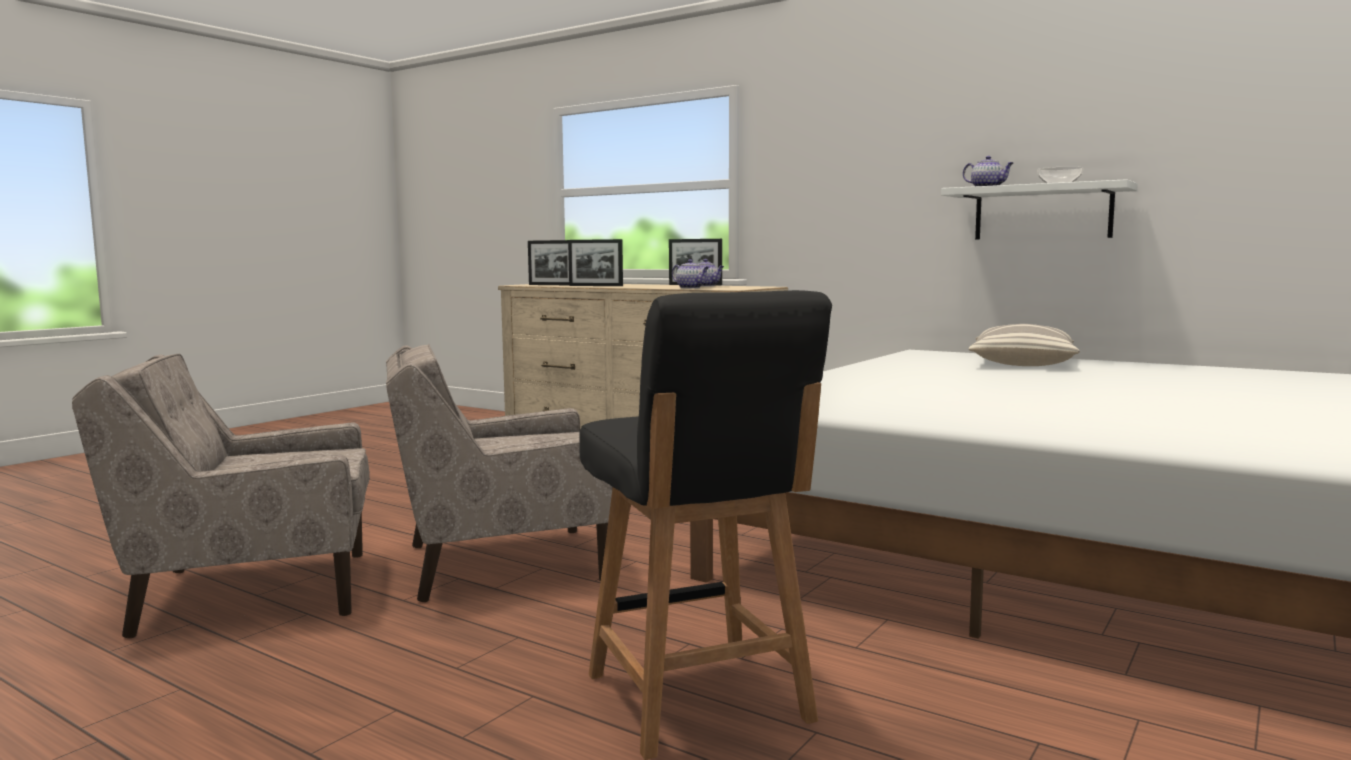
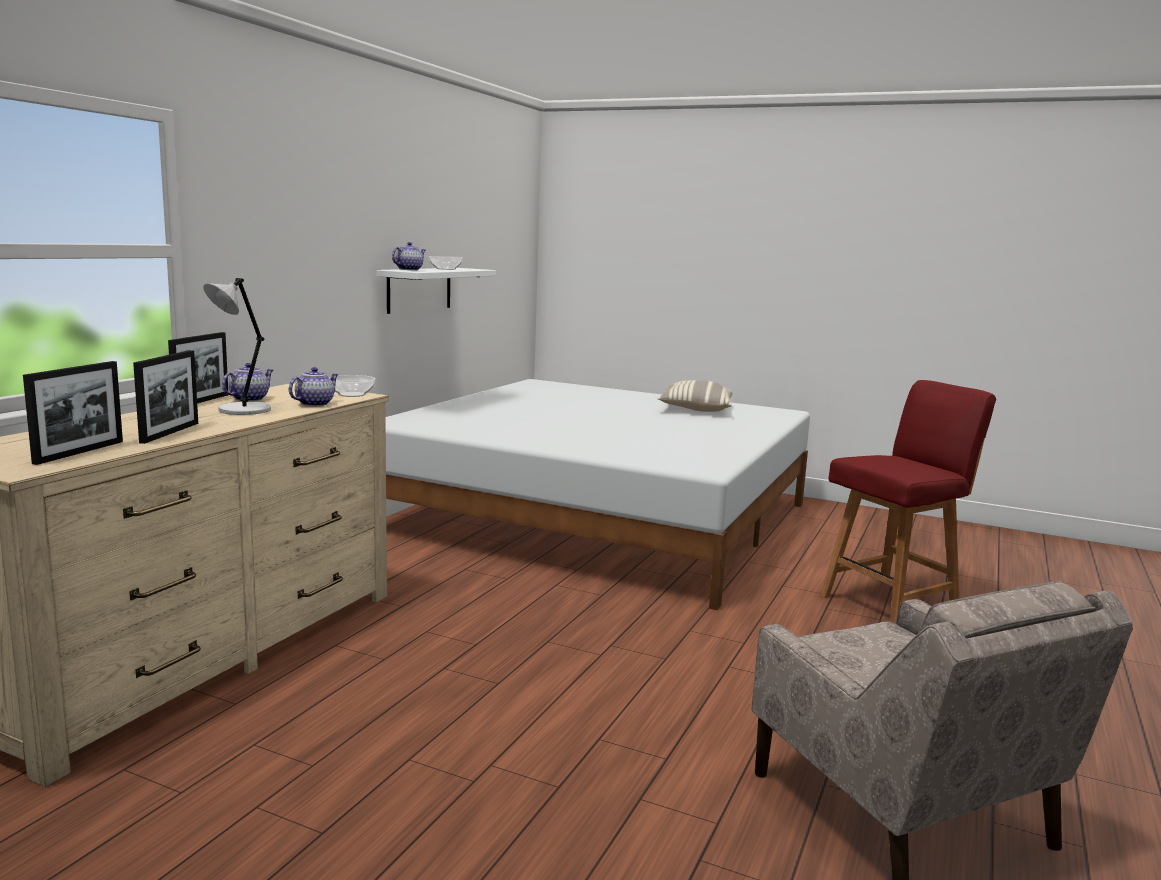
camera: 100 degrees left, 5 degrees up
(501, 563) = (729, 686): beige armchair -> none
(664, 286) = (242, 410): none -> grey table lamp
(699, 700) = (891, 604): black chair -> red chair
(732, 288) = (352, 395): none -> bowl
(1022, 364) = (483, 411): pillow -> pillow (695, 409)

